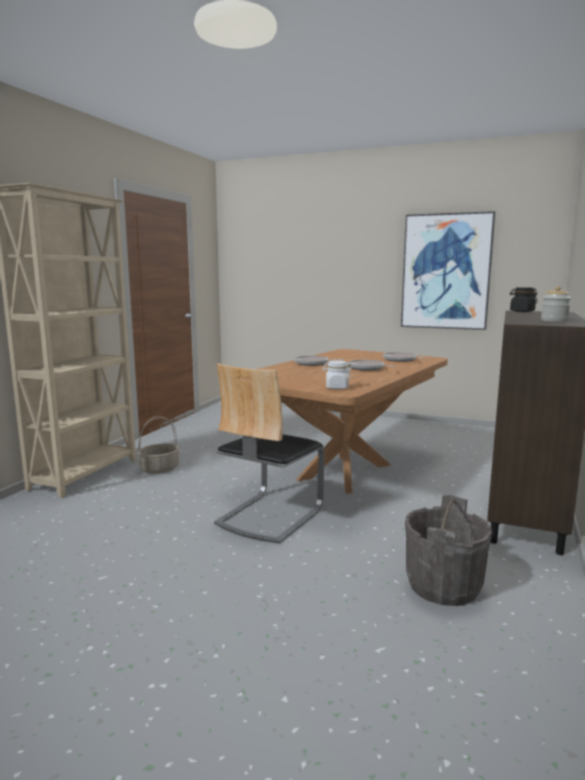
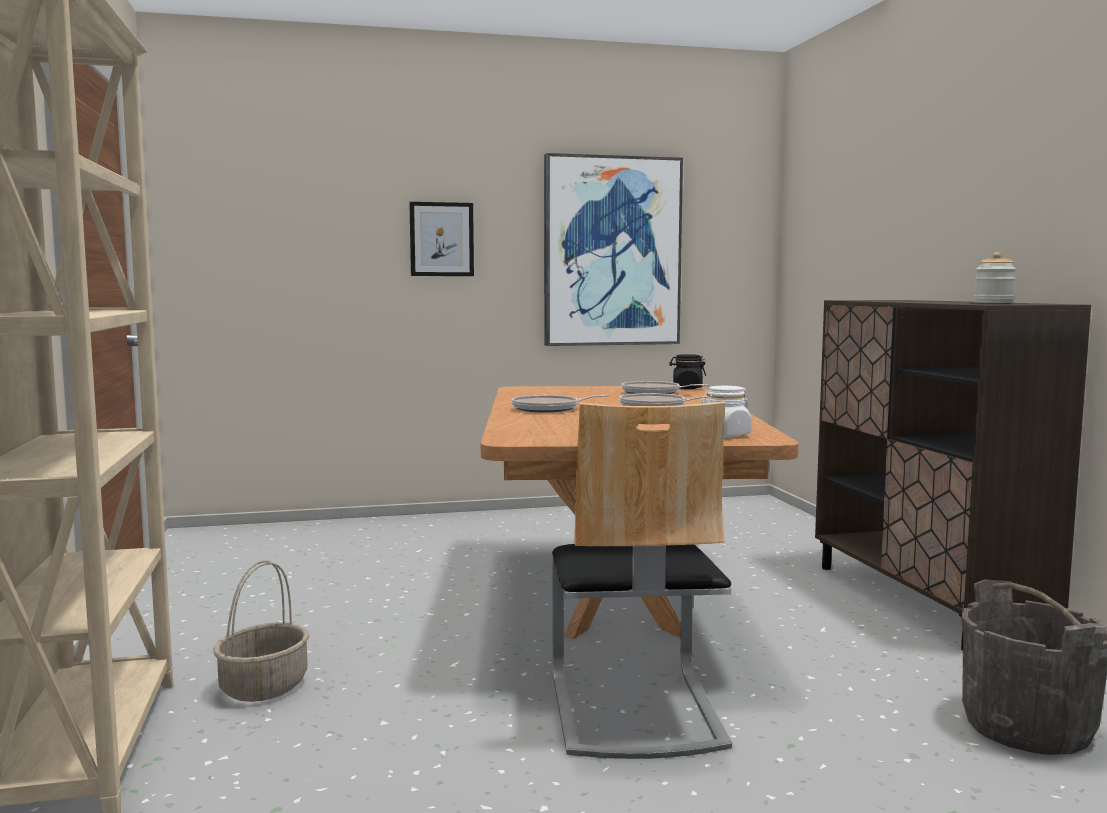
camera: 35 degrees left, 5 degrees down
(347, 266) = (441, 239): none -> picture
(522, 311) = (858, 300): black jar -> black jar (687, 388)

